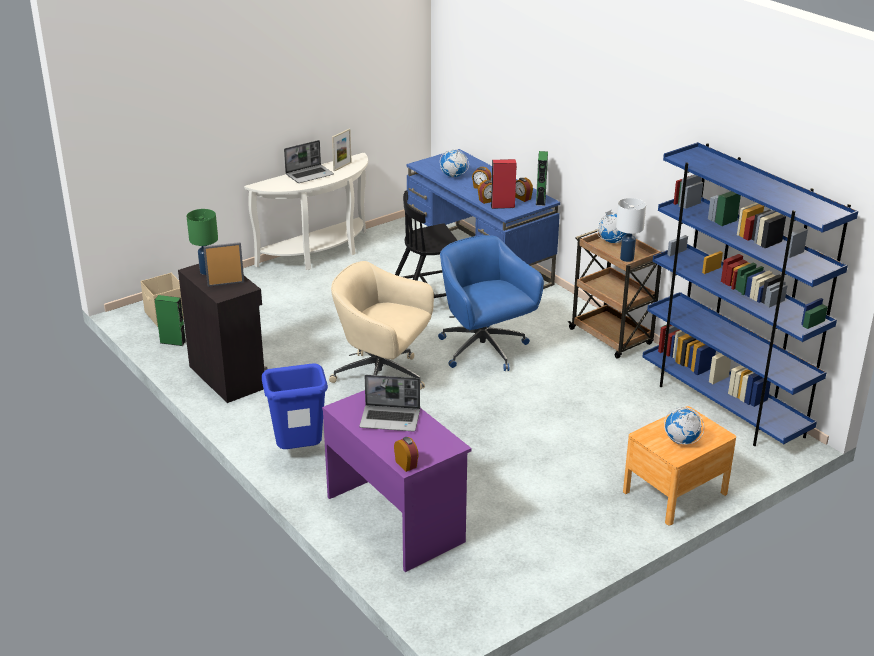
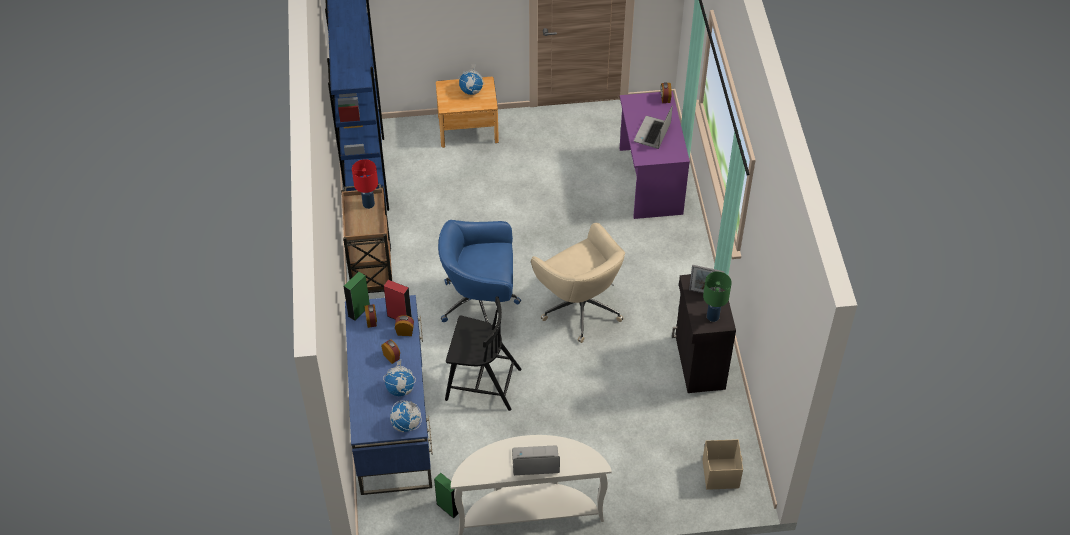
camera: 150 degrees left, 20 degrees up
(173, 342) = (728, 430): green speaker -> green speaker (448, 508)
(299, 452) = (681, 260): blue trash can -> none
(342, 166) = (492, 464): picture frame -> none
(391, 419) = (652, 133): laptop -> laptop turned 105 degrees counterclockwise
(484, 350) = (481, 302): blue office chair -> blue office chair turned 90 degrees clockwise
(611, 241) = (358, 229): globe -> globe (406, 425)
(627, 258) = (368, 204): white table lamp -> red table lamp

